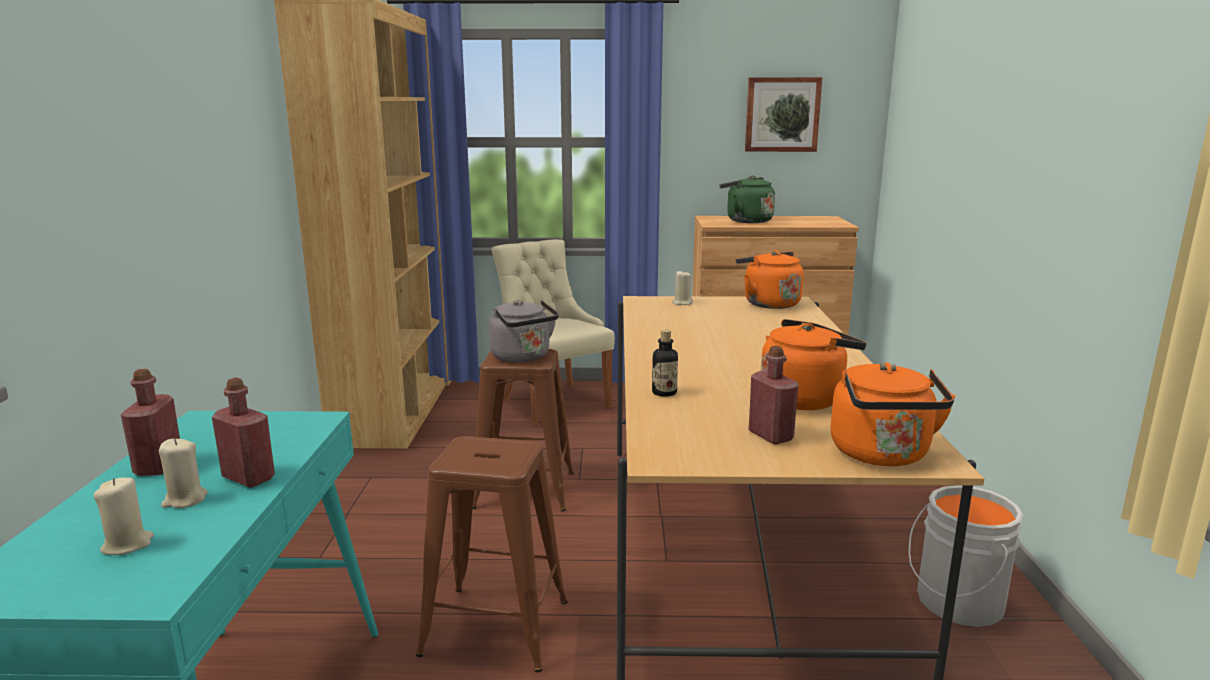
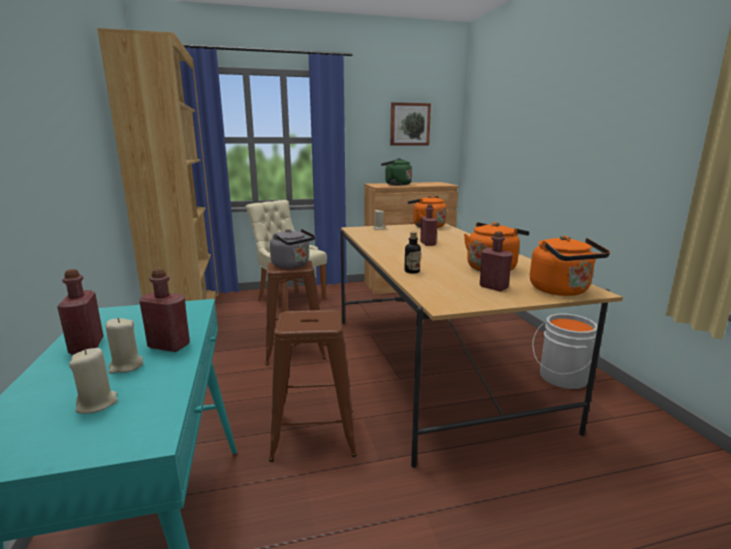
camera: 15 degrees left, 0 degrees up
(738, 340) = (428, 243): none -> red bottle

